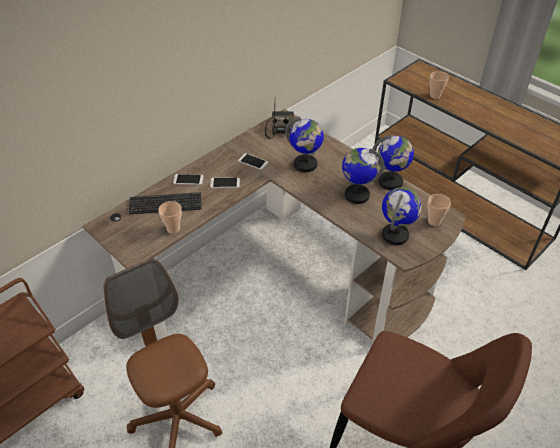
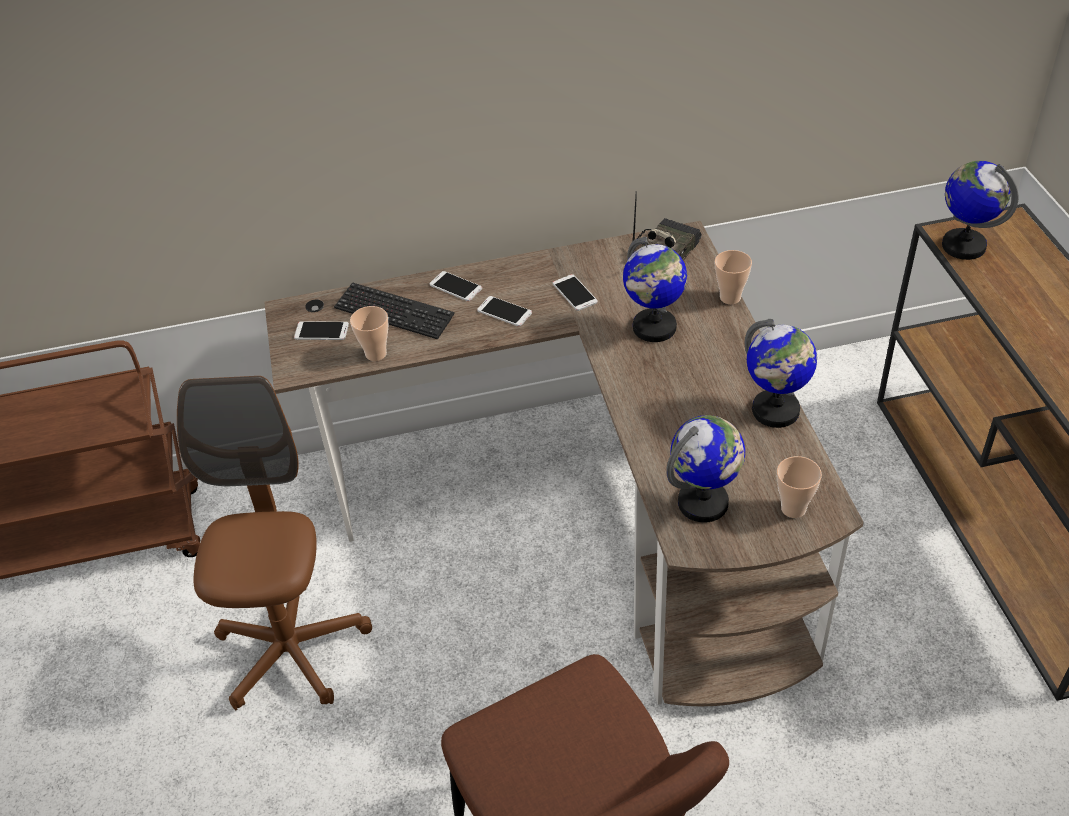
camera: 35 degrees right, 0 degrees up
(131, 229) = (321, 331): none -> phone
(356, 195) = (696, 410): globe -> globe (963, 245)
(435, 96) = (991, 284): cup -> cup (730, 297)

